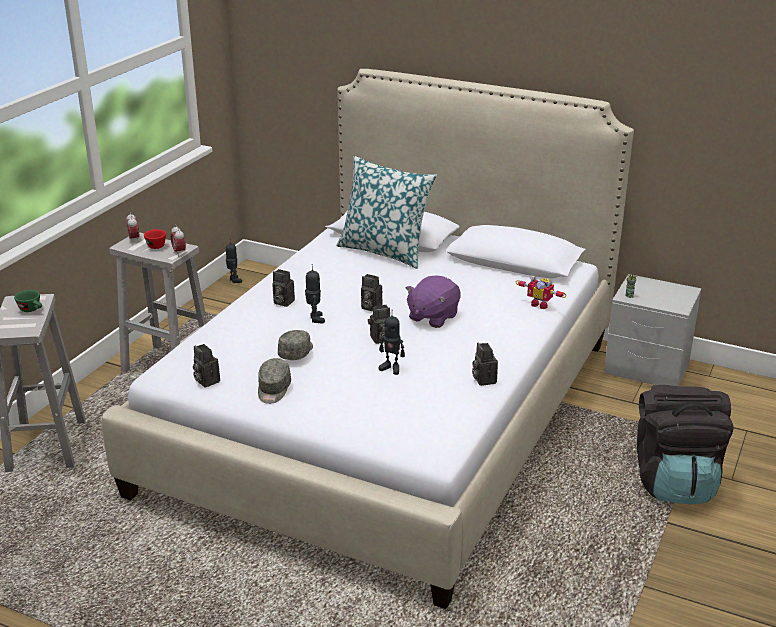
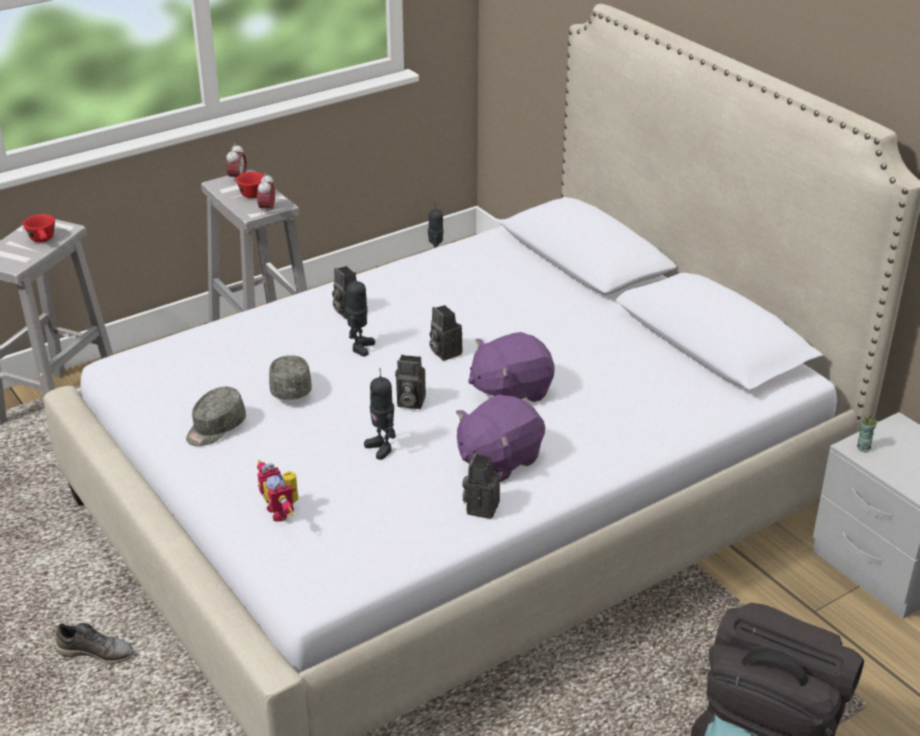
camera: 30 degrees right, 5 degrees up
(32, 310) = (43, 240): green cup -> red cup
(206, 381) = (156, 389): camera -> none
(235, 580) = (96, 652): none -> grey shoe
(297, 352) = (290, 386): grey cap -> grey cap turned 60 degrees counterclockwise
(385, 251) = (548, 276): pillow -> none
(465, 353) = (498, 459): none -> purple plush toy
(540, 304) = (678, 420): toy robot -> toy robot (282, 511)

